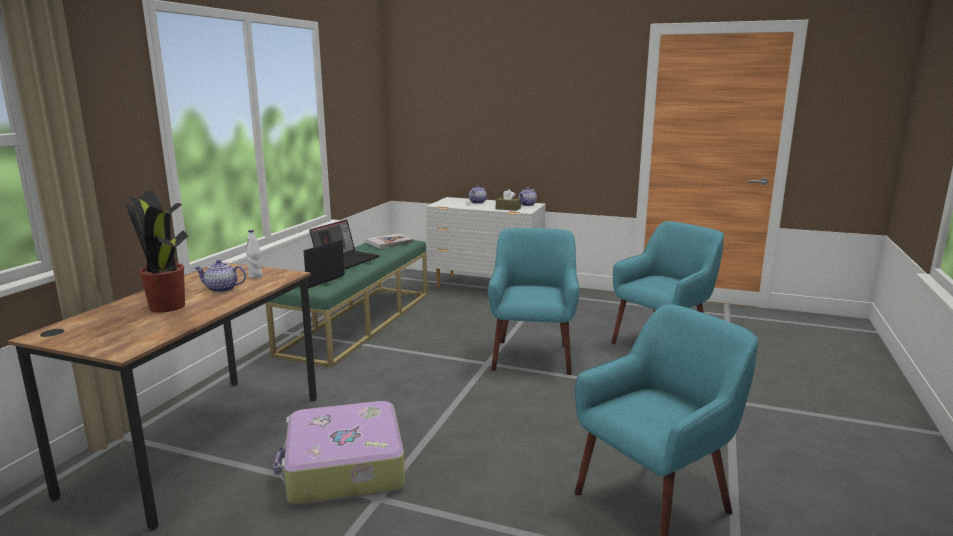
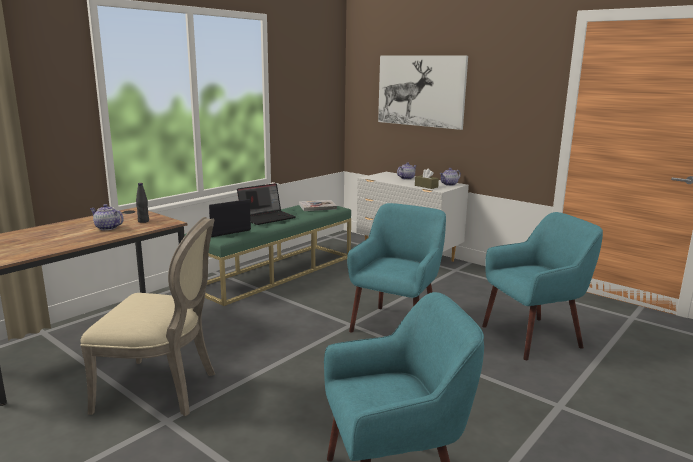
camera: 20 degrees right, 0 degrees up
(167, 307) = (55, 236): potted plant -> none
(255, 277) = (143, 221): white bottle -> black bottle
(343, 468) = (162, 390): suitcase -> beige chair
(484, 107) = (421, 91): none -> picture

